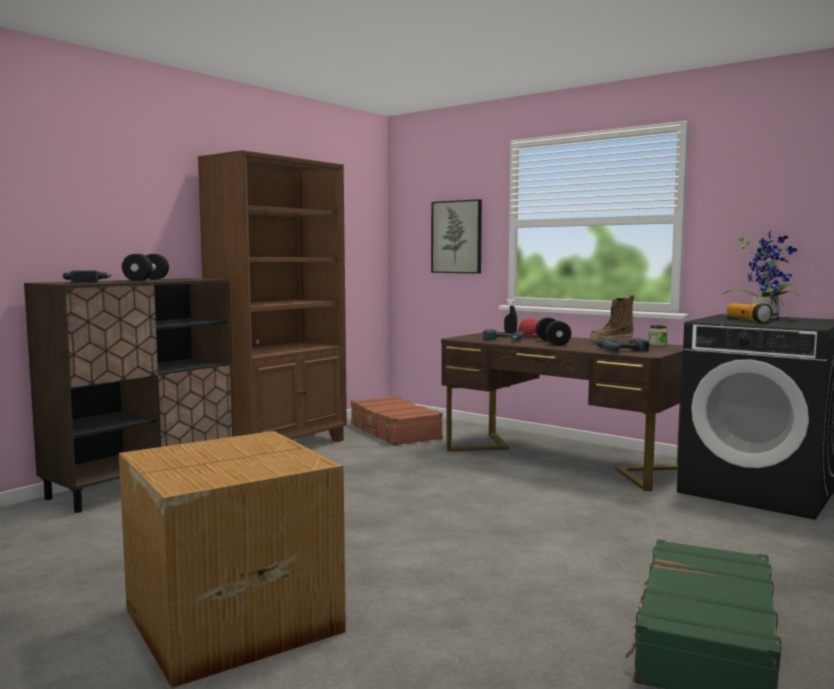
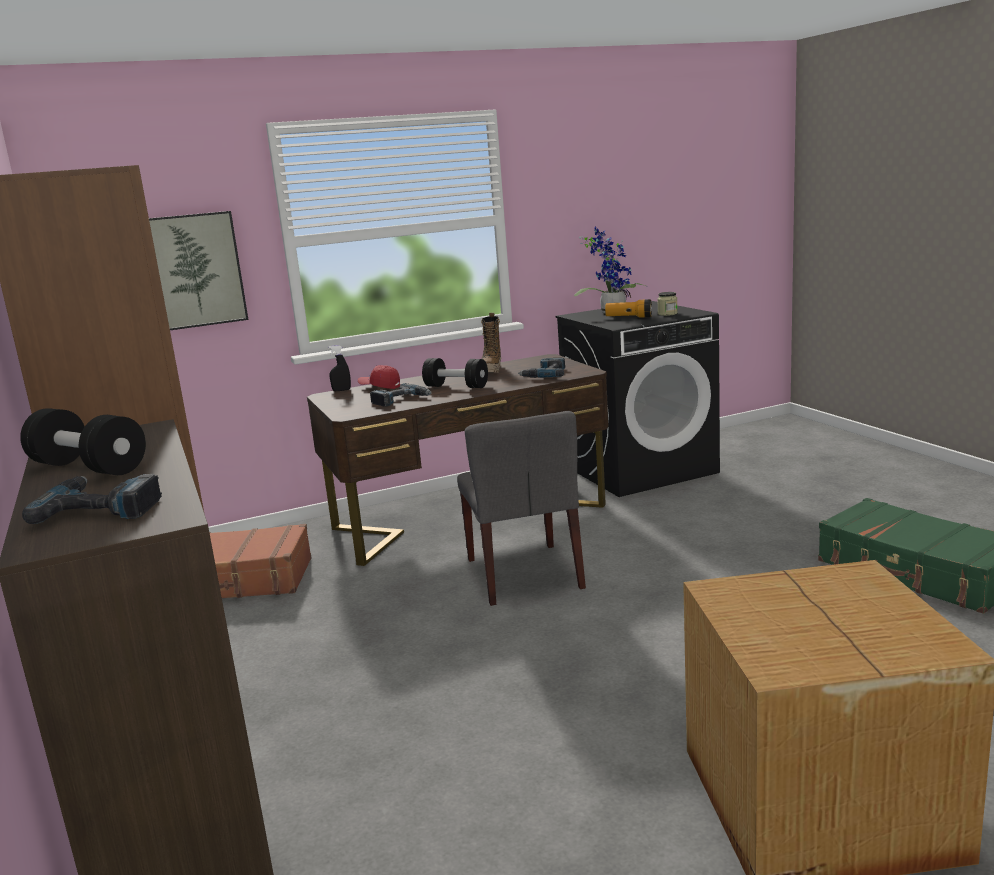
camera: 60 degrees left, 10 degrees up
(486, 489) = (524, 573): none -> grey chair
(657, 344) = (527, 360): jar -> jar (667, 314)

